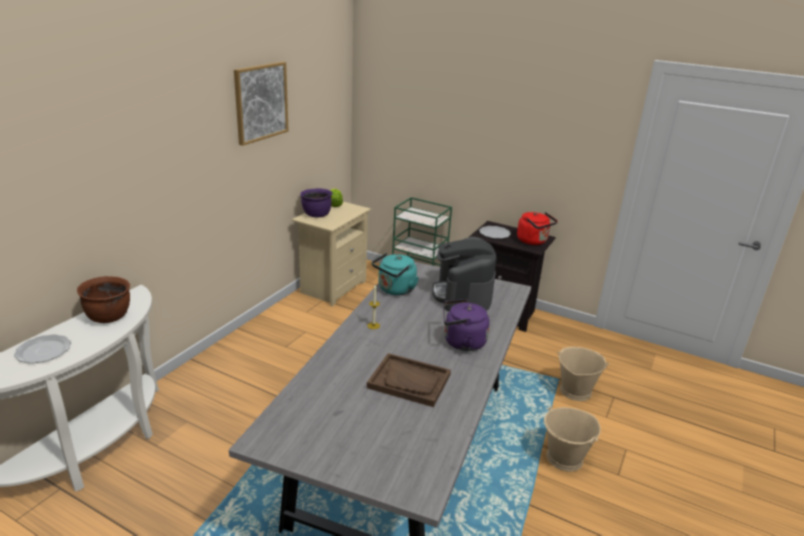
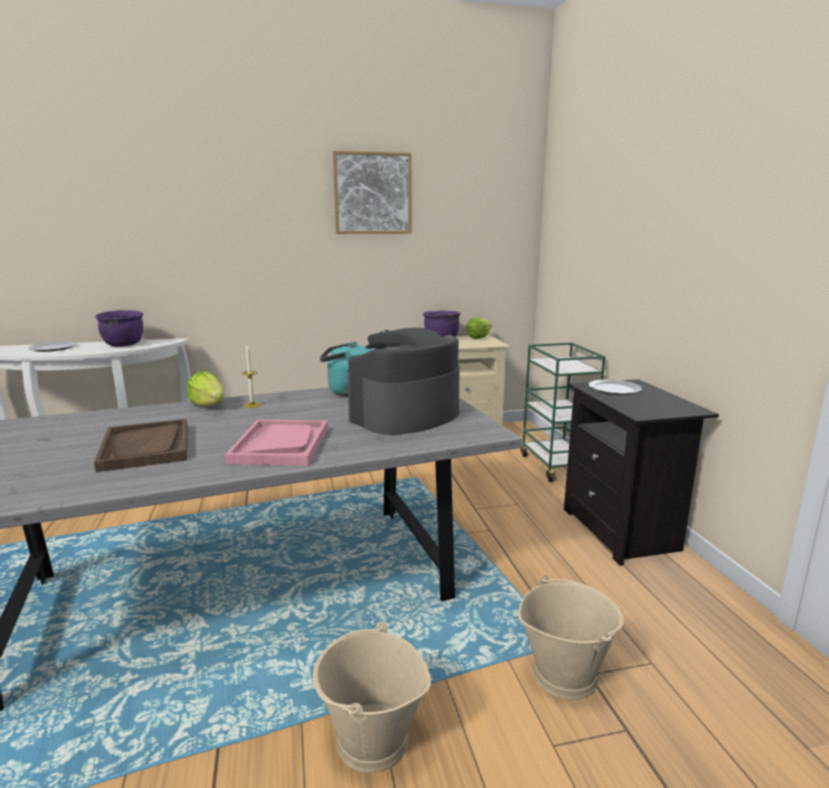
camera: 50 degrees right, 10 degrees down
(109, 317) = (124, 345): brown cooking pot -> purple cooking pot
(350, 338) = (208, 405): none -> lettuce
(461, 342) = (280, 445): purple kettle -> pink tray
(533, 241) = (661, 408): red kettle -> none

